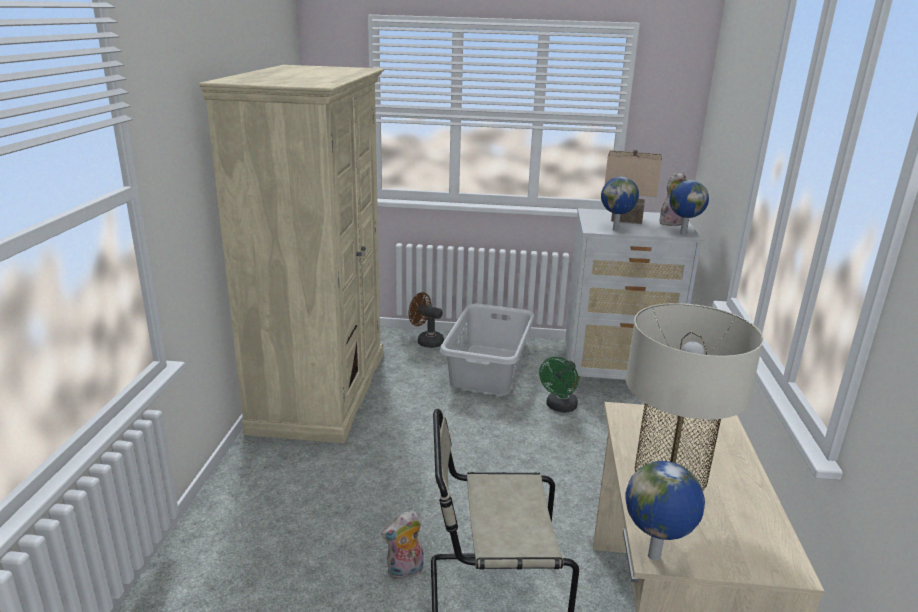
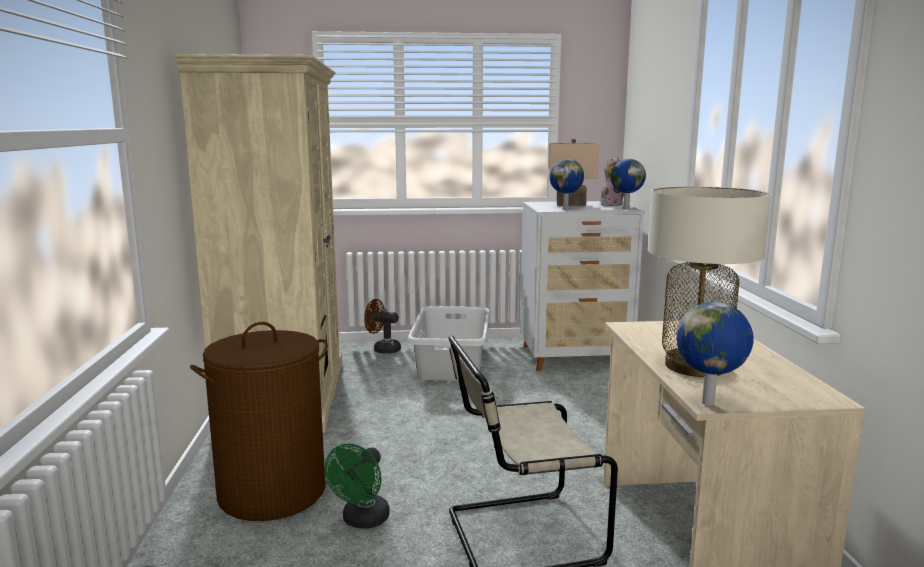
camera: 10 degrees left, 10 degrees down
(279, 510) = (272, 492): none -> brown laundry basket
(405, 572) = (424, 525): plush toy -> none
(559, 407) = (531, 386): green fan -> green fan (362, 521)

